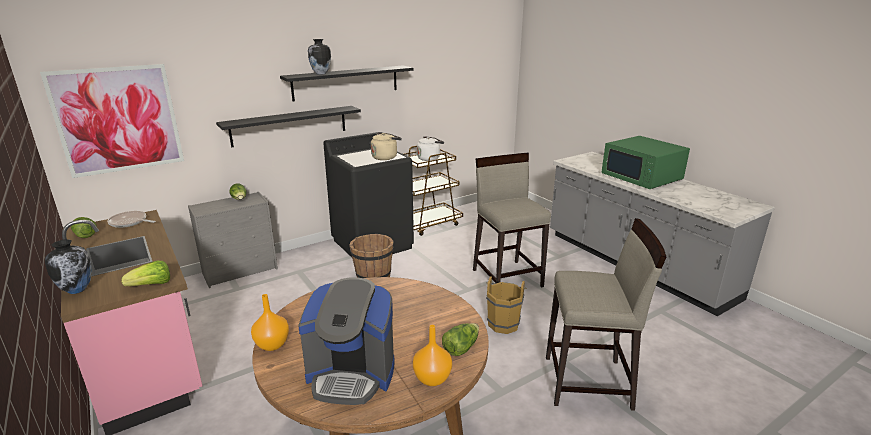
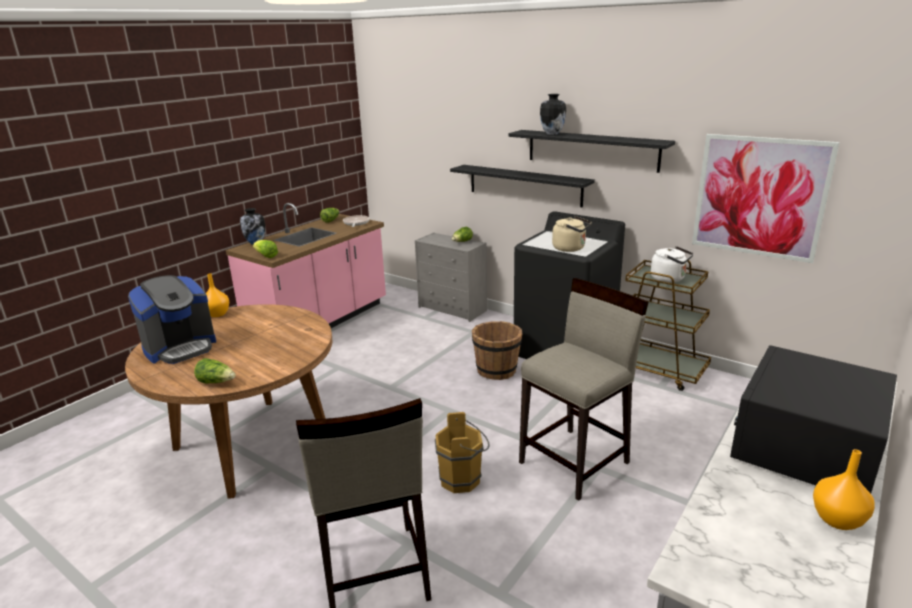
camera: 70 degrees right, 0 degrees up
(118, 120) = (403, 146): picture -> picture (759, 197)
(351, 374) = (180, 348): coffee machine -> coffee machine turned 120 degrees counterclockwise
(433, 378) = (173, 378): orange vase -> orange vase (838, 520)
(642, 177) = (805, 447): green microwave -> black microwave

